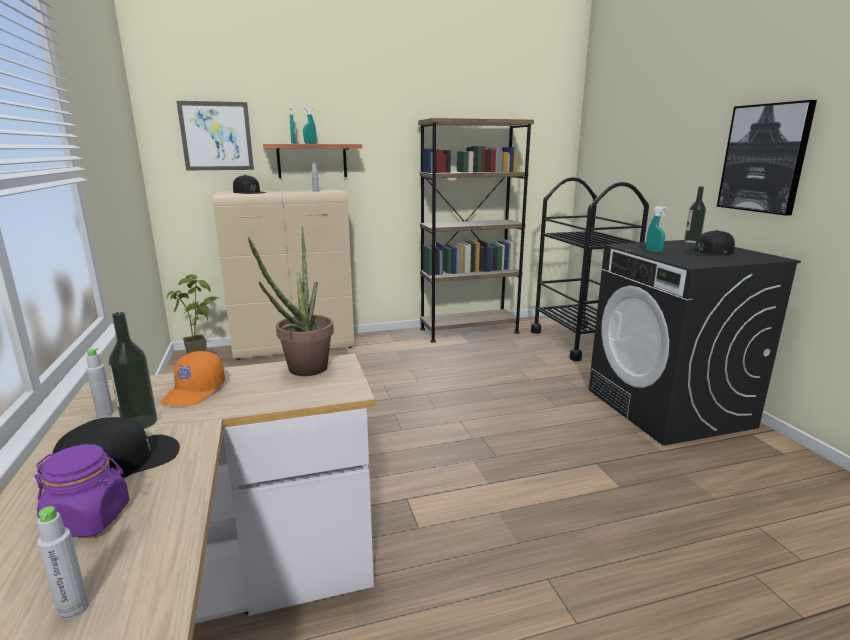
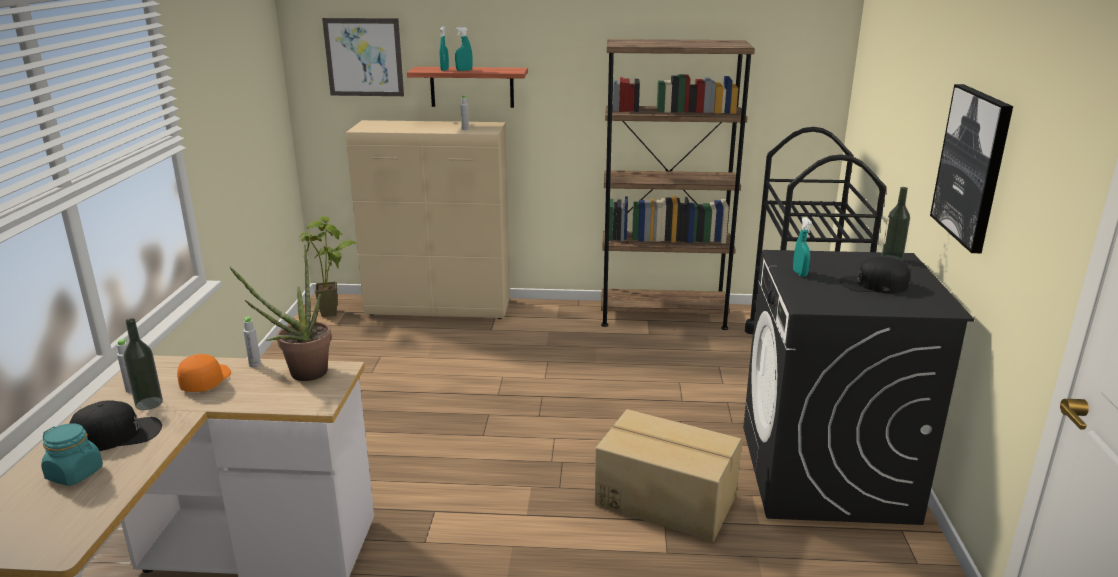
camera: 20 degrees right, 5 degrees up
(73, 609) = (38, 527): grey bottle -> grey bottle (255, 364)
(89, 519) = (75, 474): purple jar -> turquoise jar
(195, 392) = (205, 381): orange cap -> orange cap turned 150 degrees clockwise
(249, 192) = (391, 126): black cap -> none
(582, 447) = (665, 499): none -> cardboard box

